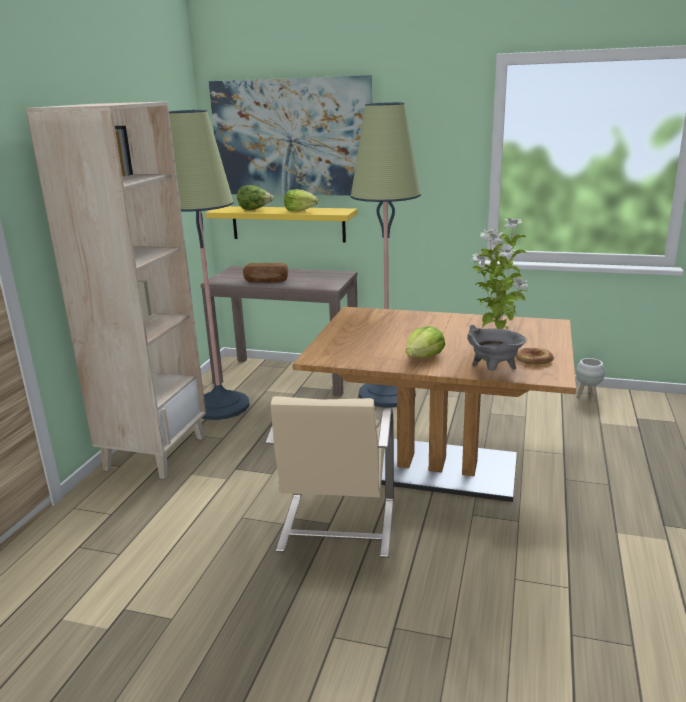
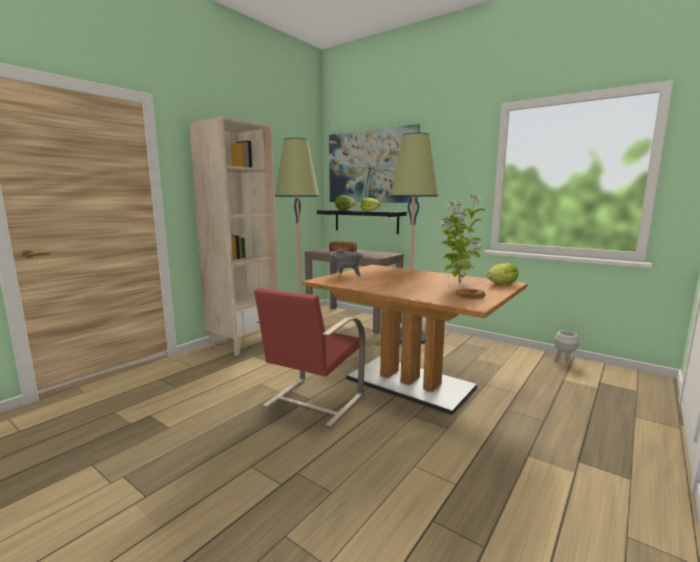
camera: 20 degrees right, 10 degrees down
(288, 223) = (365, 221): yellow shelf -> black shelf
(336, 526) = (312, 401): beige chair -> red chair
(424, 357) = (390, 287): lettuce -> lettuce (501, 284)
(494, 371) = (430, 298): grey cooking pot -> grey cooking pot (346, 275)

